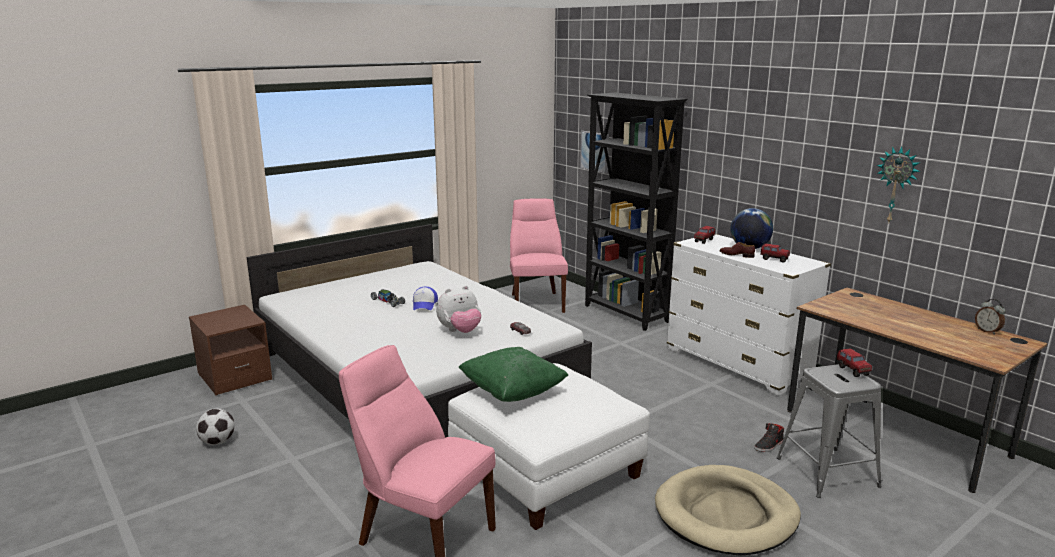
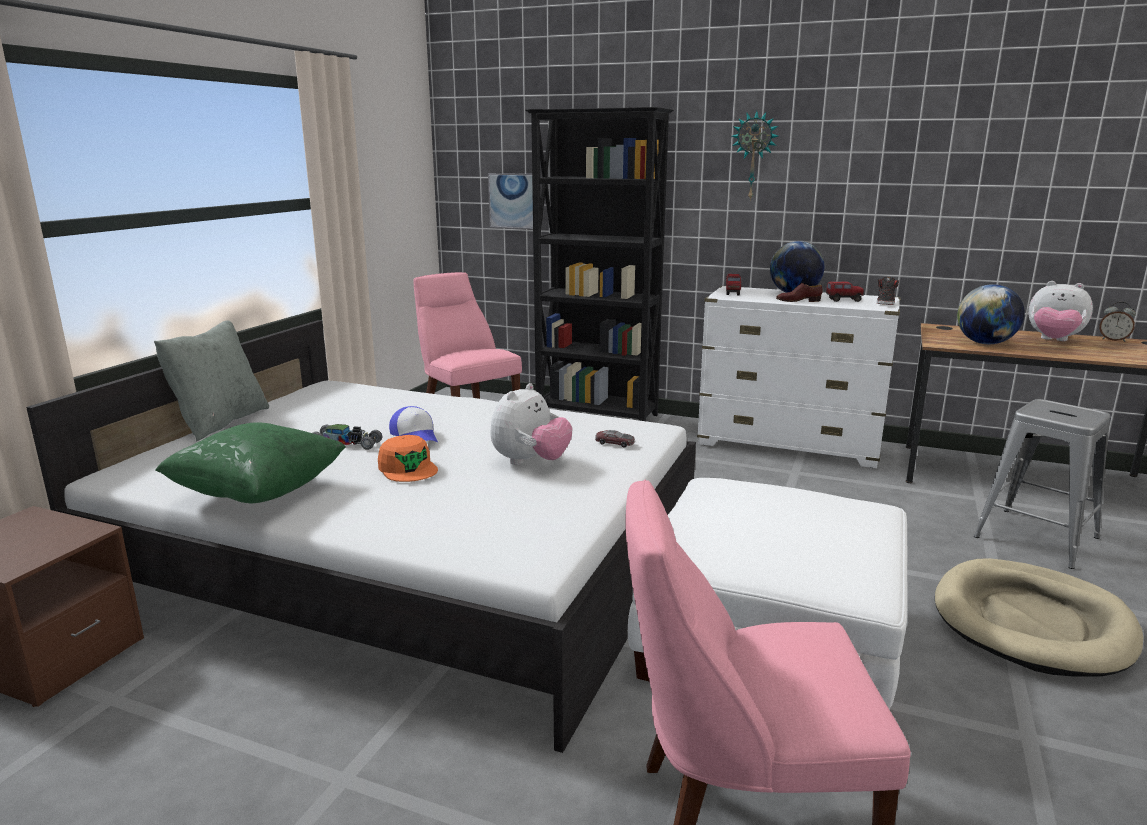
camera: 30 degrees left, 0 degrees up
(218, 442) = (136, 805): football -> none
(349, 277) = (220, 422): none -> grey pillow
(398, 321) = (408, 468): none -> orange cap
(512, 392) = (726, 530): green pillow -> green pillow (258, 493)
(769, 445) = (947, 525): black shoe -> black shoe (885, 302)
(852, 370) = (1058, 404): toy truck -> none
(856, 313) = (985, 343): none -> globe
(896, 185) = (983, 188): wall clock -> wall clock (754, 156)
(925, 322) = (1053, 341): none -> plush toy

